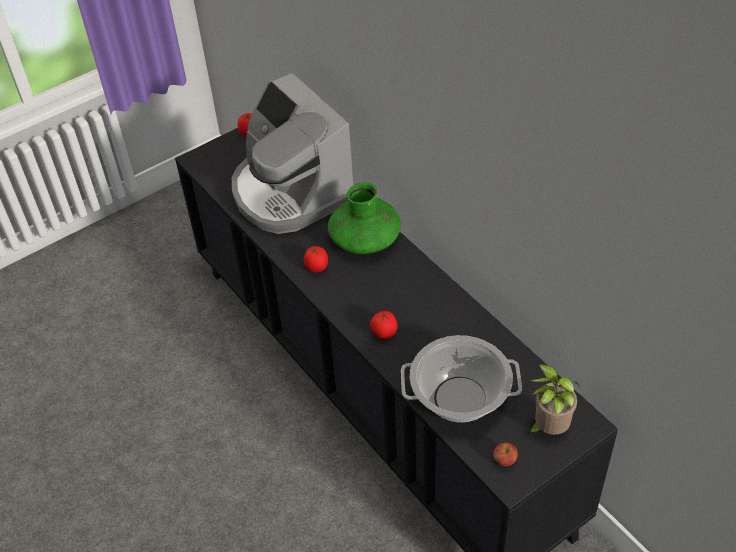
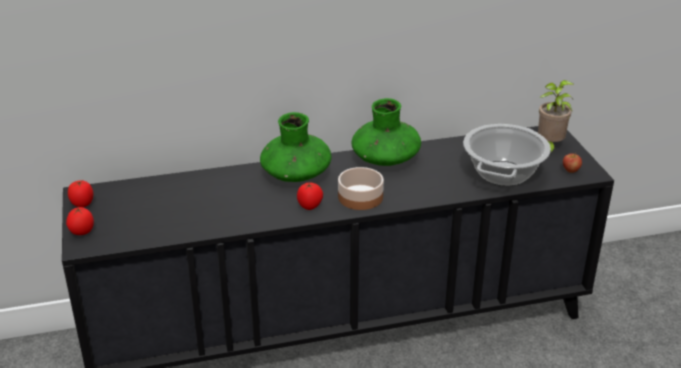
camera: 70 degrees left, 15 degrees down
(290, 192) = (196, 199): coffee machine -> none
(350, 297) = (360, 197): none -> bowl
(384, 333) = (413, 190): tomato -> tomato (82, 232)
(431, 293) = (385, 159): none -> green vase

